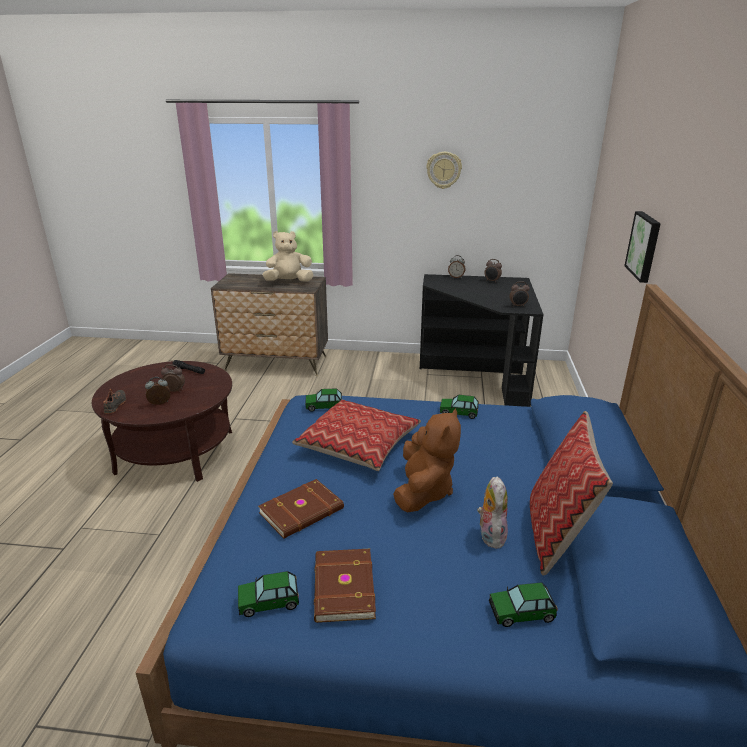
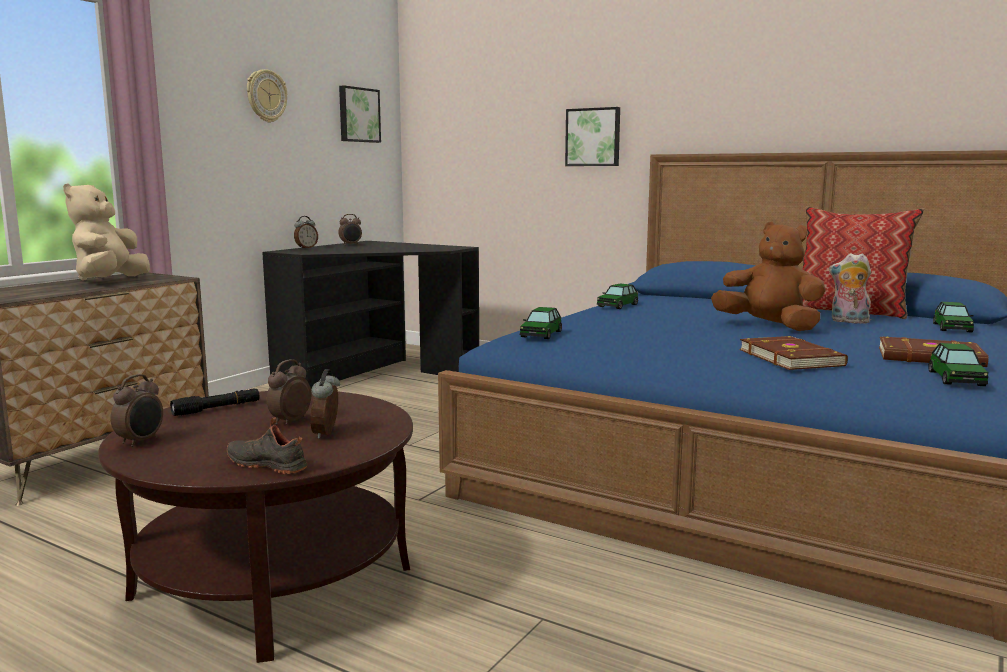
camera: 65 degrees left, 15 degrees down
(358, 444) = (656, 332): pillow -> none
(518, 306) = (443, 247): alarm clock -> alarm clock (141, 441)
(538, 179) = (358, 115): none -> picture

